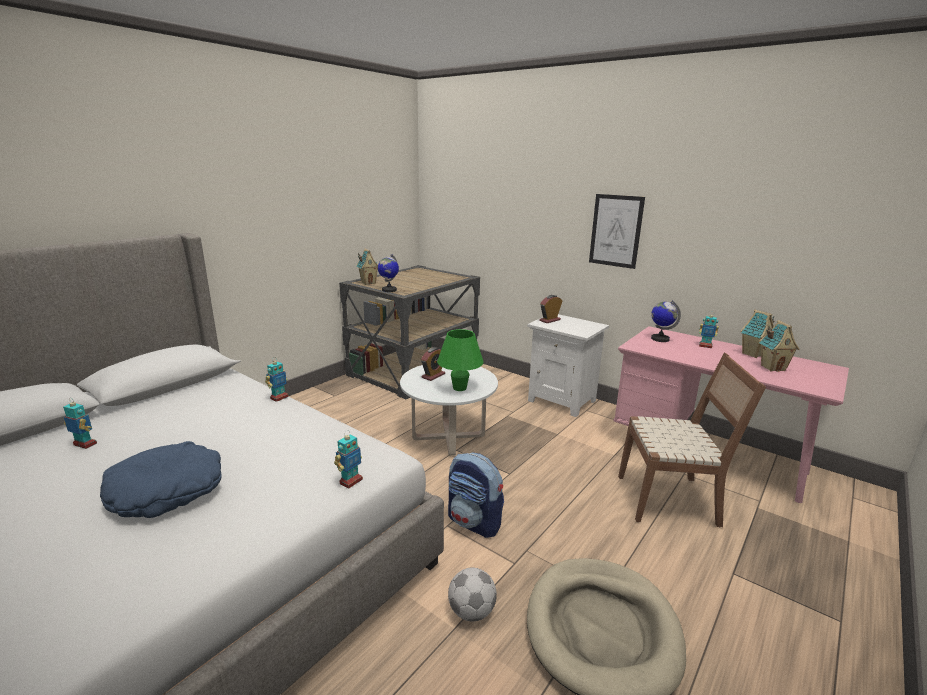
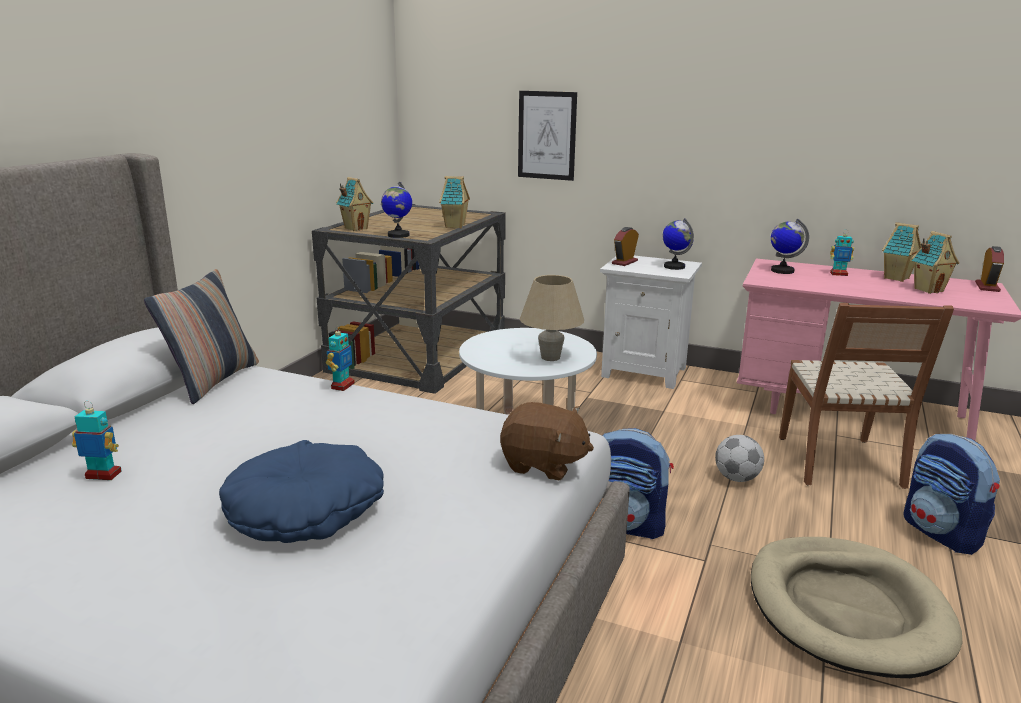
camera: 15 degrees left, 0 degrees up
(208, 384) = (213, 381): none -> pillow
(350, 481) = (543, 465): toy robot -> brown plush toy
(433, 376) = (502, 347): alarm clock -> alarm clock (987, 287)
(434, 285) = (455, 226): none -> toy house
(459, 388) = (550, 357): green table lamp -> beige table lamp
(472, 611) = (689, 620): football -> football (737, 478)
(584, 327) = (674, 266): none -> globe
(615, 231) = (706, 135): picture -> picture (547, 135)
(671, 500) = (839, 465): chair -> chair turned 105 degrees clockwise
(726, 578) = (942, 533): none -> backpack

